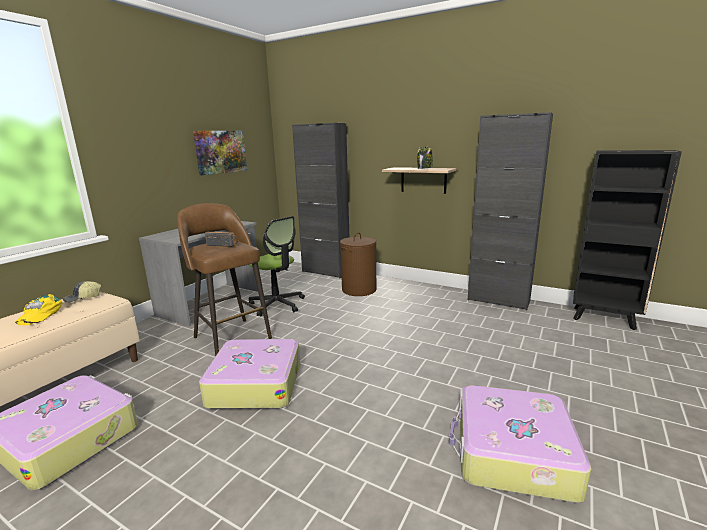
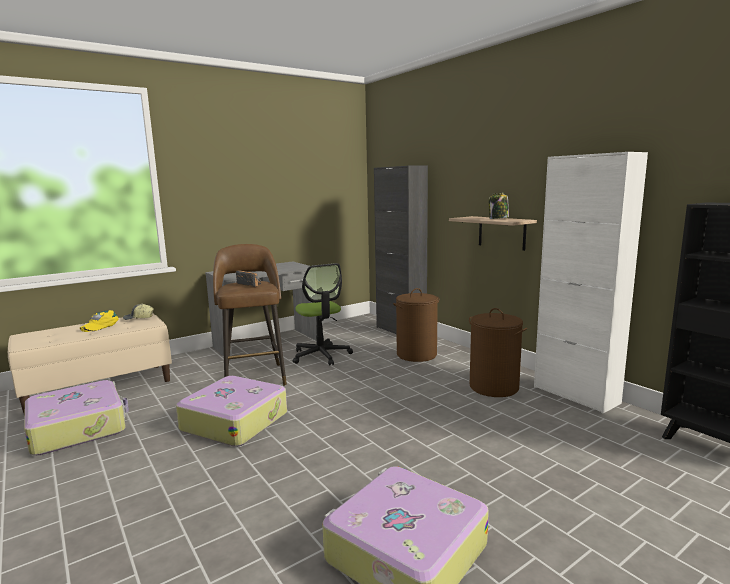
camera: 25 degrees right, 5 degrees down
(220, 152) = (300, 195): picture -> none
(441, 305) = (494, 387): none -> brown laundry basket
(498, 300) = (575, 395): black cabinet -> white cabinet

